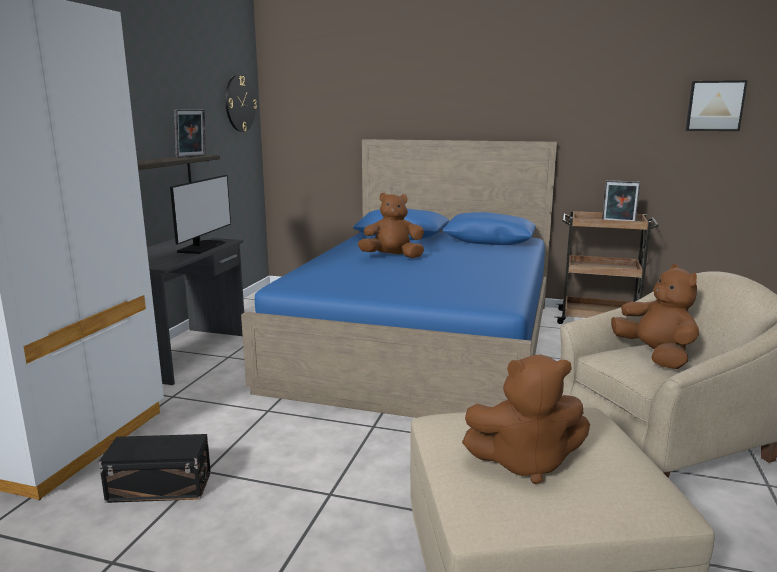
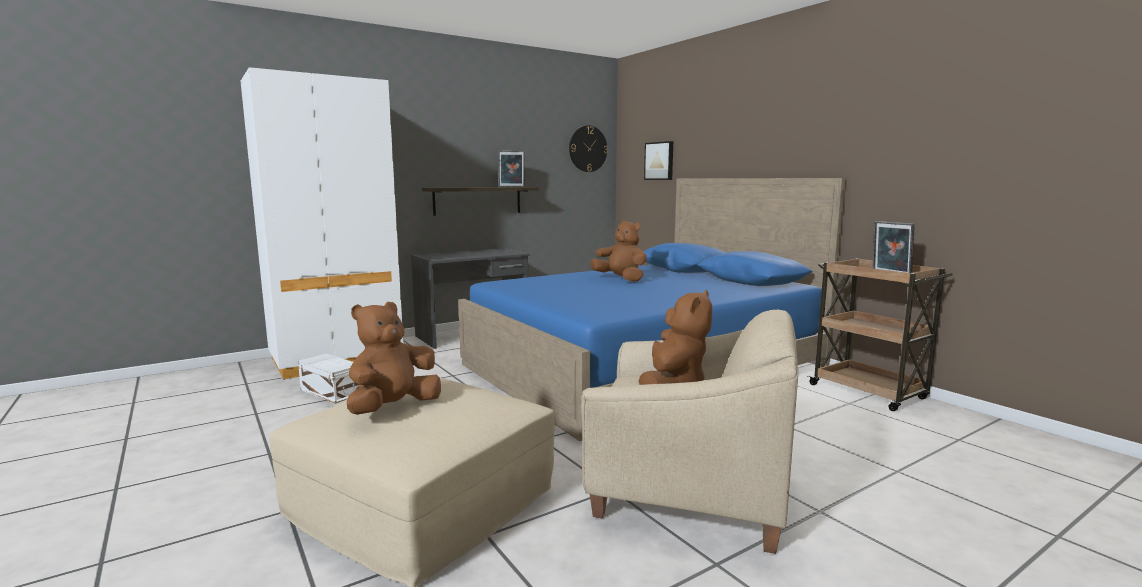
camera: 40 degrees right, 5 degrees down
(158, 486) = (332, 391): black storage box -> white storage box
(202, 247) = (490, 254): monitor -> none
(525, 462) = (393, 408): brown plush toy -> brown plush toy turned 90 degrees clockwise
(715, 106) = (1047, 125): picture -> picture (659, 161)

